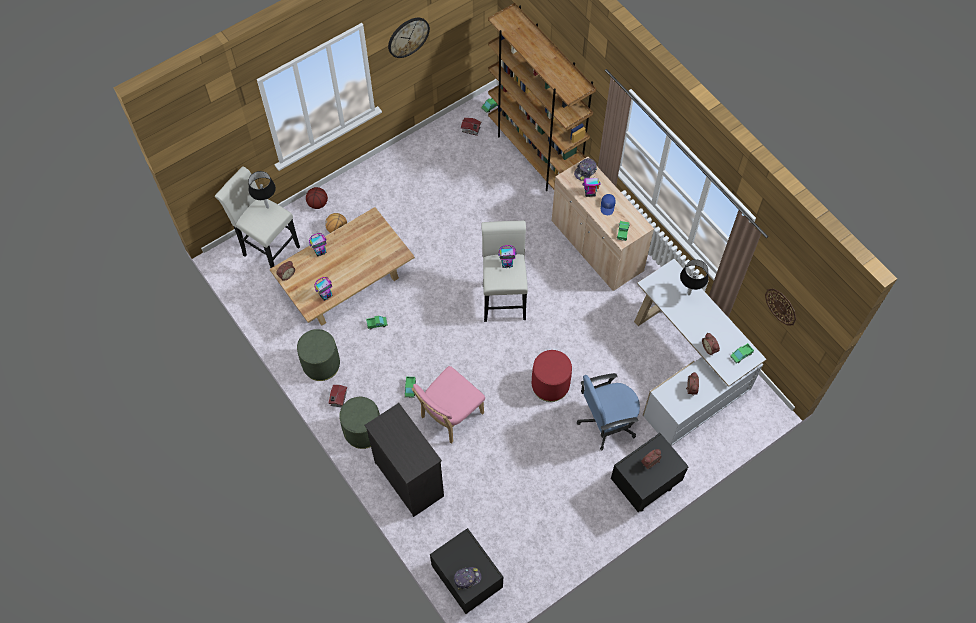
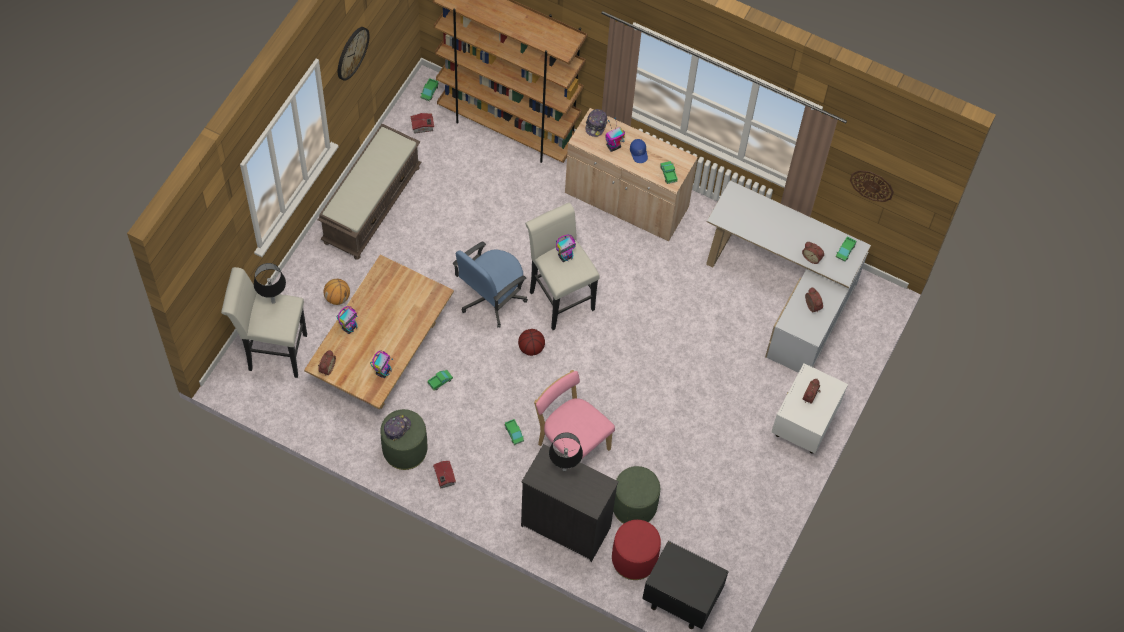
camera: 30 degrees left, 0 degrees up
(318, 203) = (299, 278): basketball -> basketball (531, 347)
(363, 431) = (490, 499): green ottoman -> green ottoman (634, 506)
(401, 171) = (371, 204): none -> brown bench
(449, 416) = (571, 444): pink chair -> pink chair turned 120 degrees clockwise
(467, 578) = (694, 589): cap -> cap (397, 428)
(550, 385) = (656, 366): red ottoman -> red ottoman (634, 559)
(606, 422) = (732, 379): blue office chair -> blue office chair (491, 298)
(643, 486) = (802, 427): black nightstand -> white nightstand
(689, 293) = (763, 210): black table lamp -> black table lamp (564, 469)

